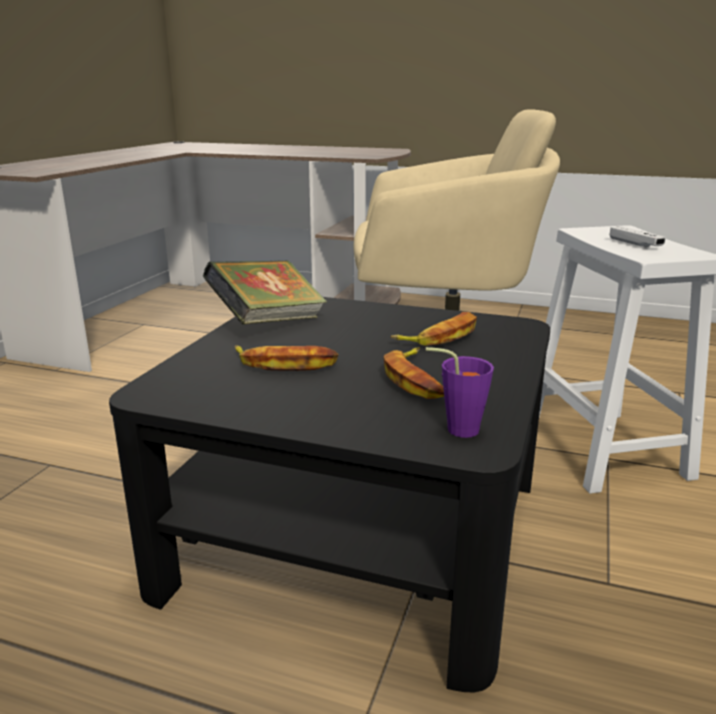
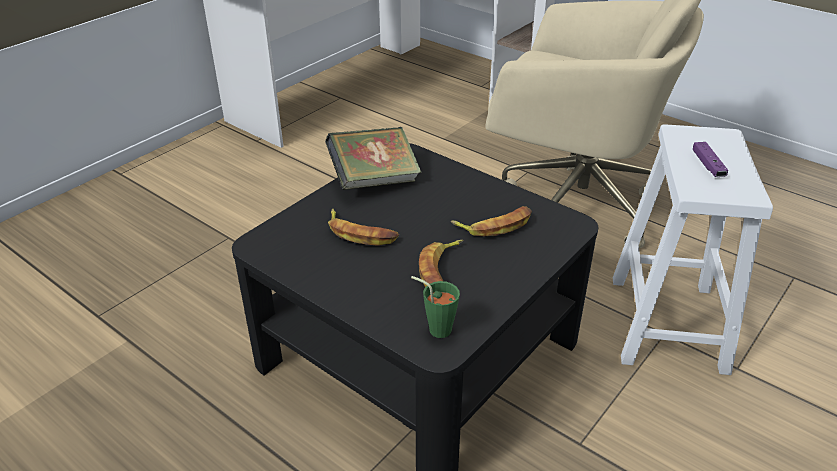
camera: 20 degrees right, 15 degrees up
(455, 429) = (435, 328): purple cup -> green cup
(635, 244) = (708, 165): white game controller -> purple game controller

